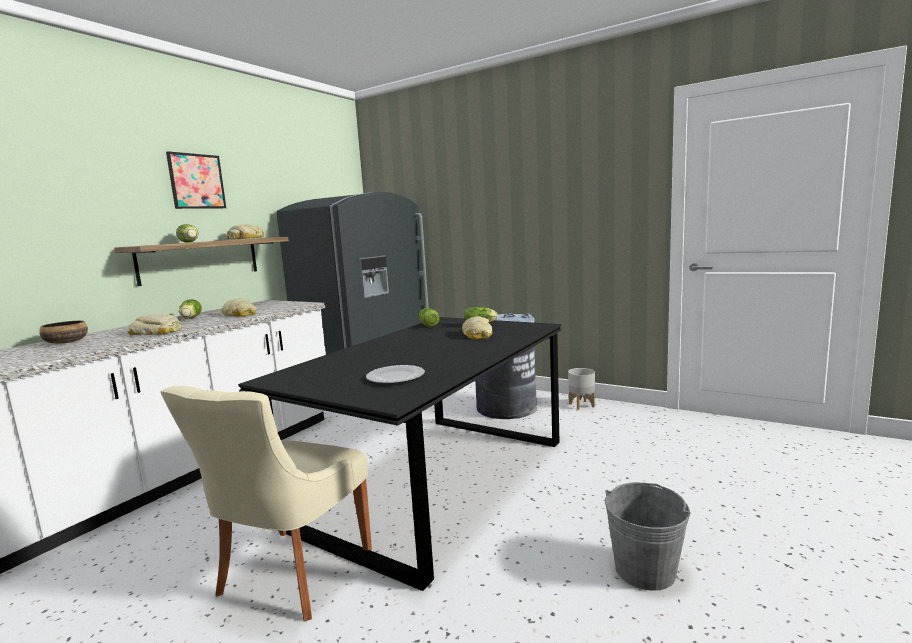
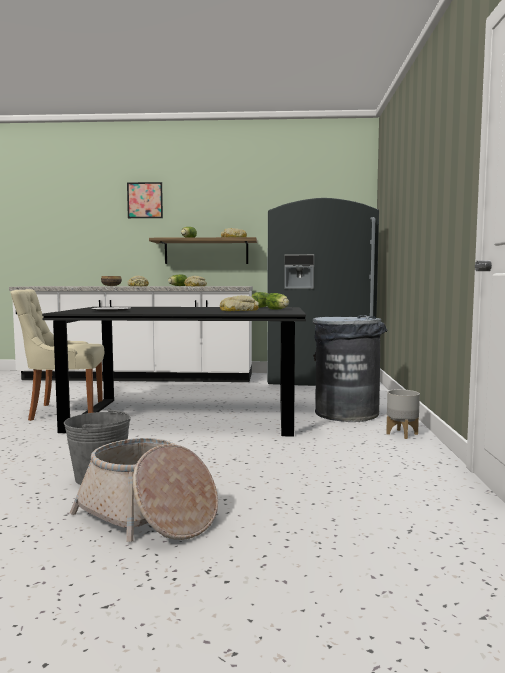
camera: 60 degrees right, 5 degrees down
(197, 181) = (212, 199): picture -> picture (145, 200)
(766, 551) = (148, 516): none -> basket

